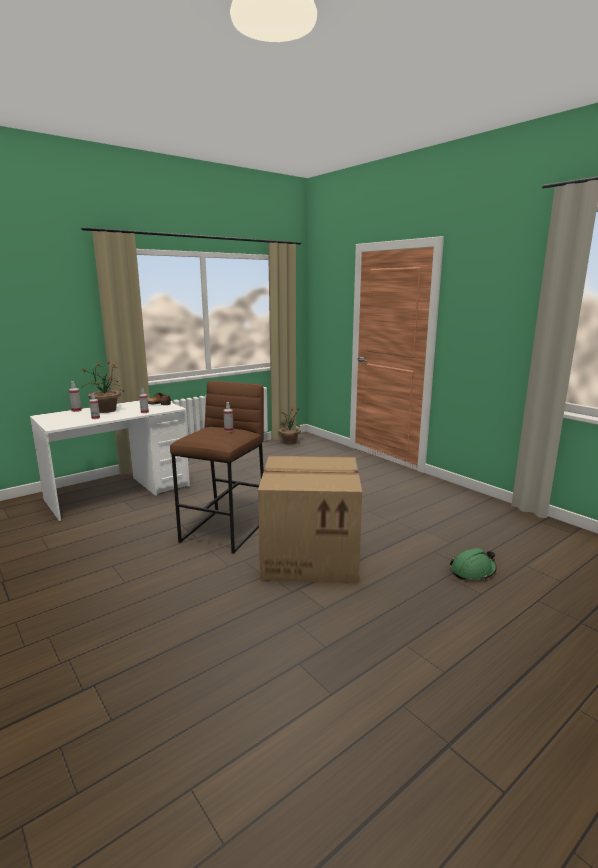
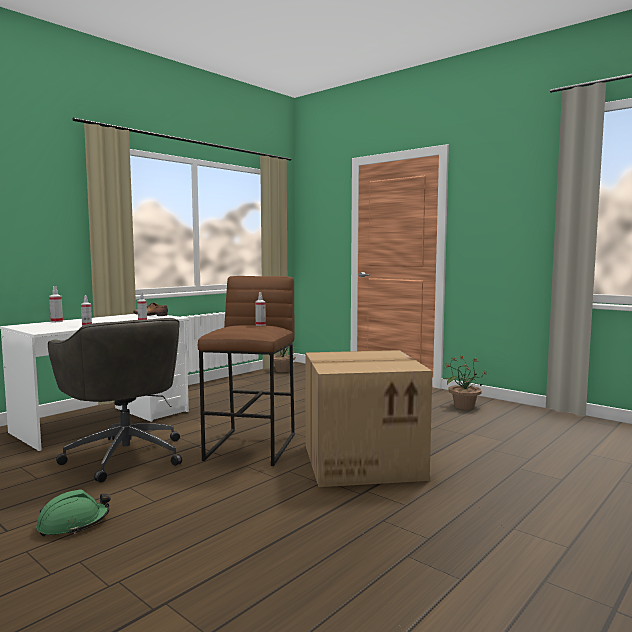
camera: 10 degrees left, 10 degrees down
(106, 410) = (94, 320): potted plant -> potted plant (463, 406)
(122, 530) = (125, 455): none -> grey office chair
(473, 571) = (541, 462): green hard hat -> green hard hat (73, 524)

